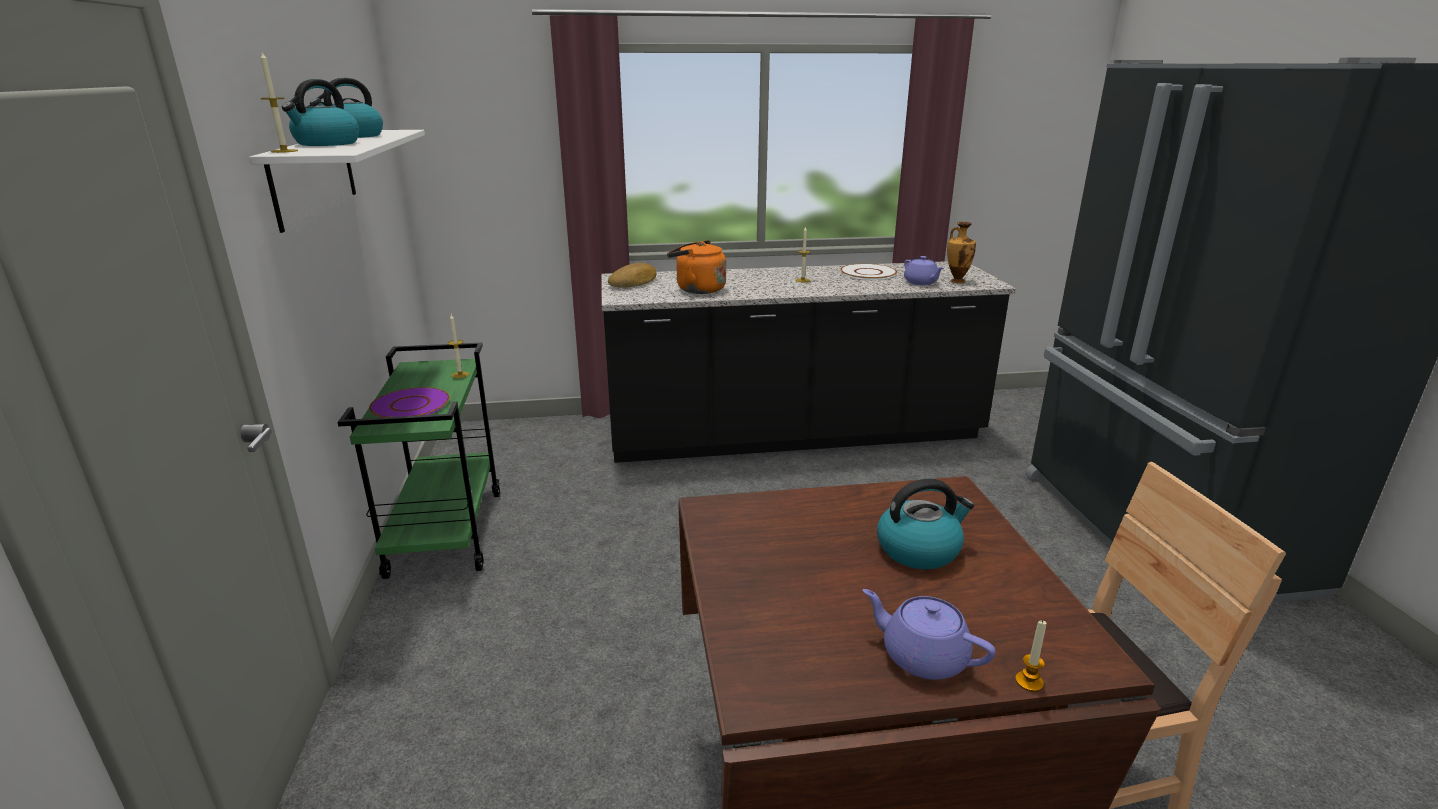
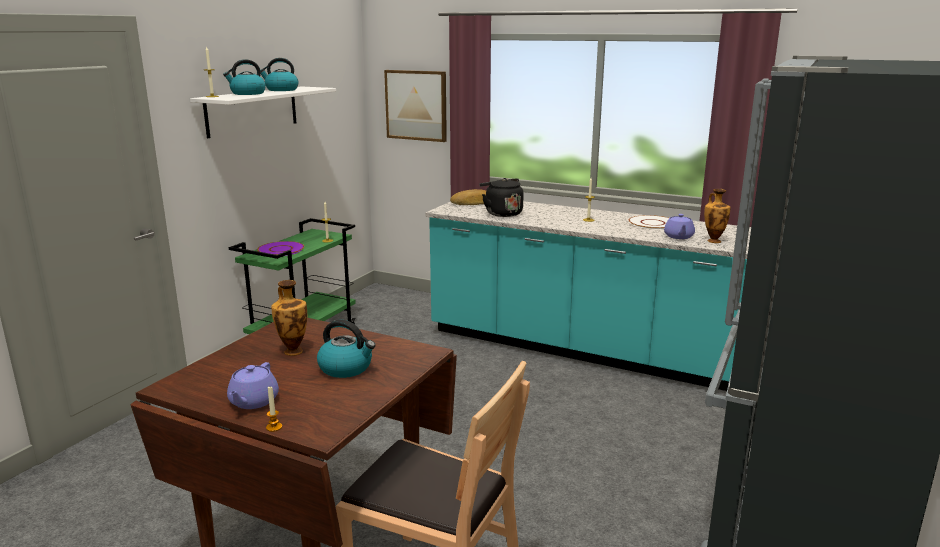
camera: 35 degrees right, 5 degrees down
(494, 153) = (416, 105): none -> picture
(697, 289) = (502, 213): orange kettle -> black kettle
(794, 436) = (581, 349): black counter -> turquoise counter
(806, 552) = (293, 351): none -> vase
(922, 656) = (253, 401): purple teapot -> purple teapot turned 150 degrees counterclockwise

